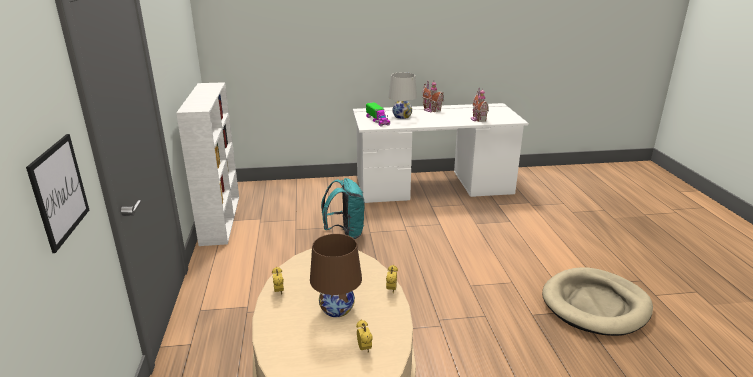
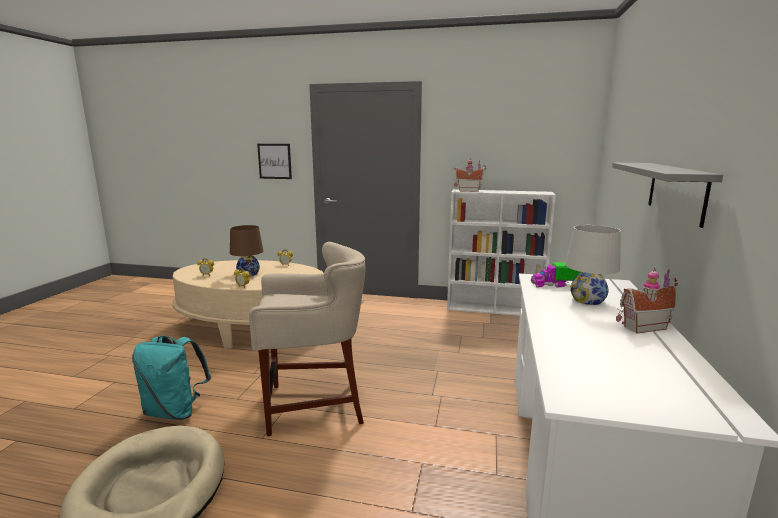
camera: 110 degrees right, 10 degrees down
(345, 233) = (441, 357): turquoise backpack -> turquoise backpack (175, 411)
(389, 46) = (676, 191): none -> grey shelf
(459, 273) = (313, 405): none -> beige stool
(477, 119) = (576, 355): toy house -> toy house (468, 190)

